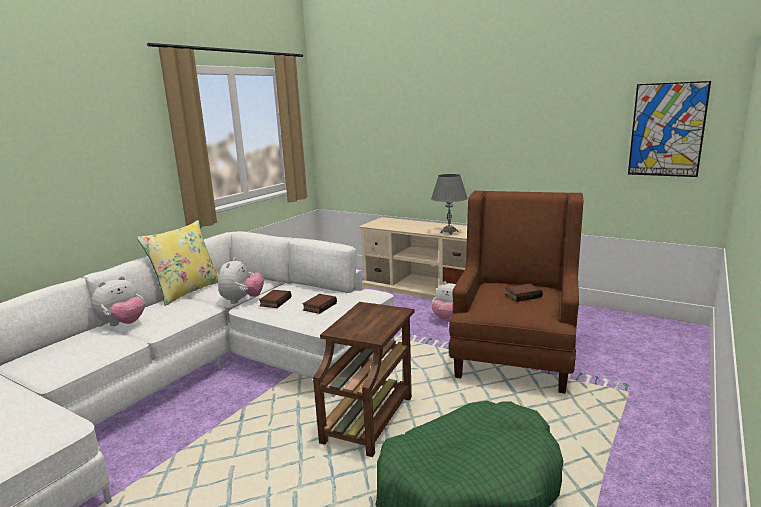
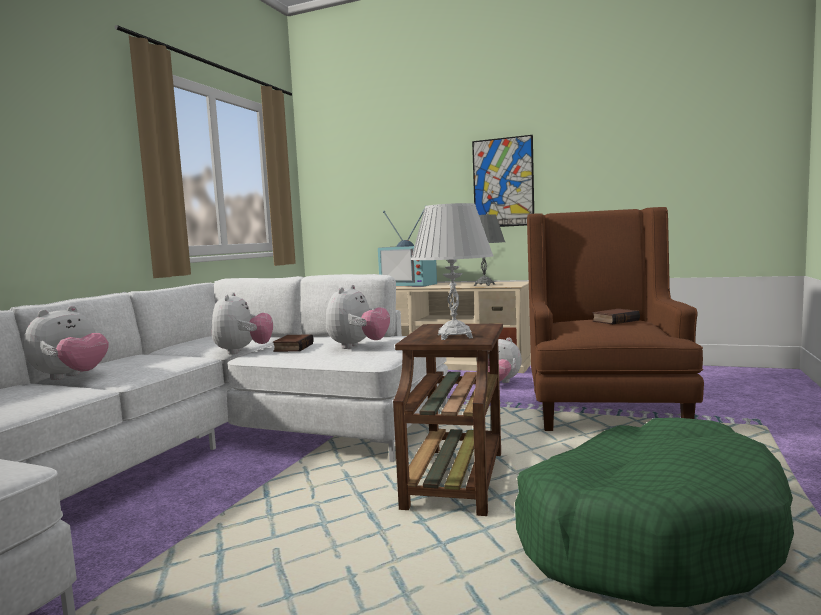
camera: 10 degrees left, 10 degrees down
(187, 291) = (158, 349): yellow pillow -> none
(319, 306) = (358, 346): book -> plush toy
(365, 328) = (454, 336): none -> white table lamp
(394, 223) = (410, 284): none -> television
(667, 130) = (727, 148): picture -> picture (503, 182)

